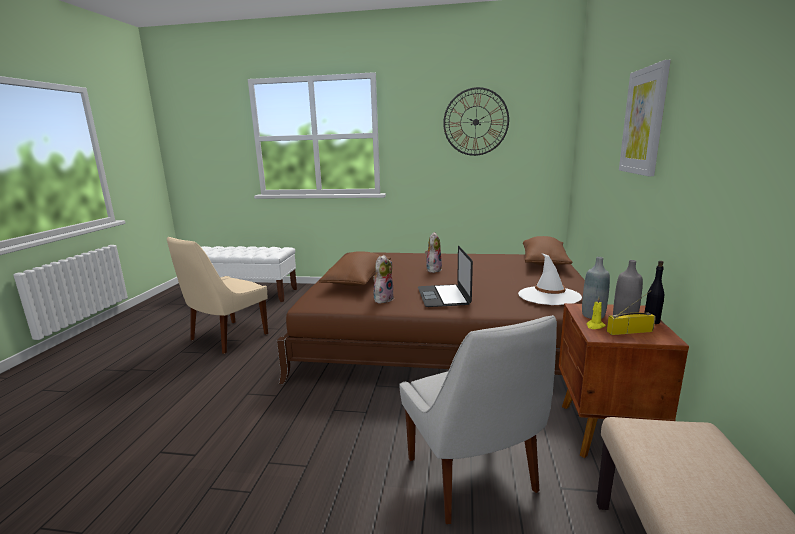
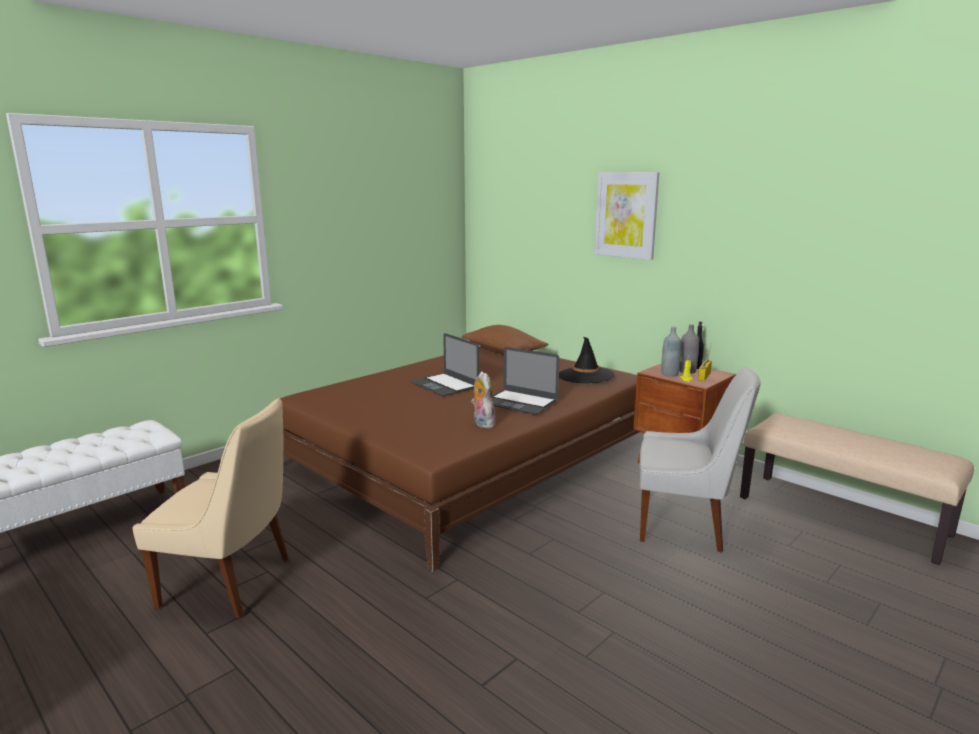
camera: 55 degrees left, 0 degrees up
(226, 338) = (231, 583): beige chair -> beige chair turned 60 degrees counterclockwise
(358, 281) = (407, 419): brown pillow -> none
(433, 269) = (444, 385): plush toy -> laptop
(475, 122) = (379, 200): wall clock -> none
(549, 296) = (585, 376): white hat -> black hat

